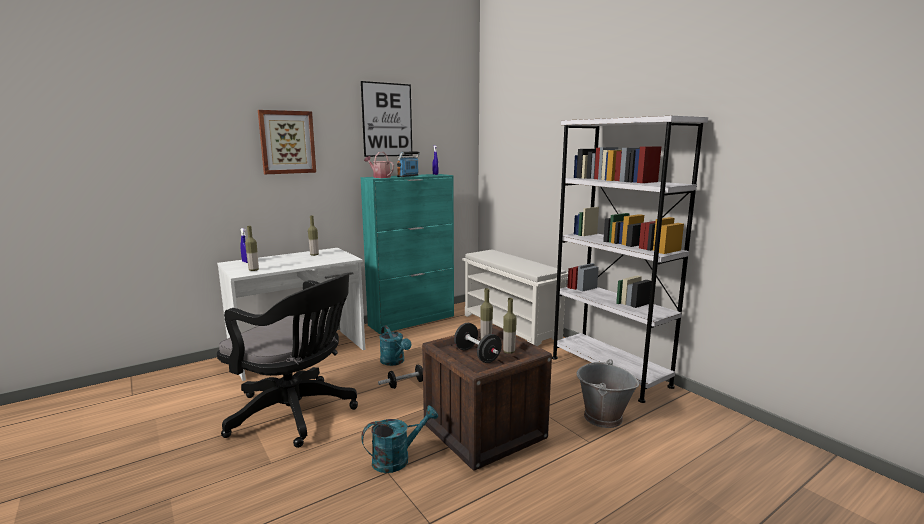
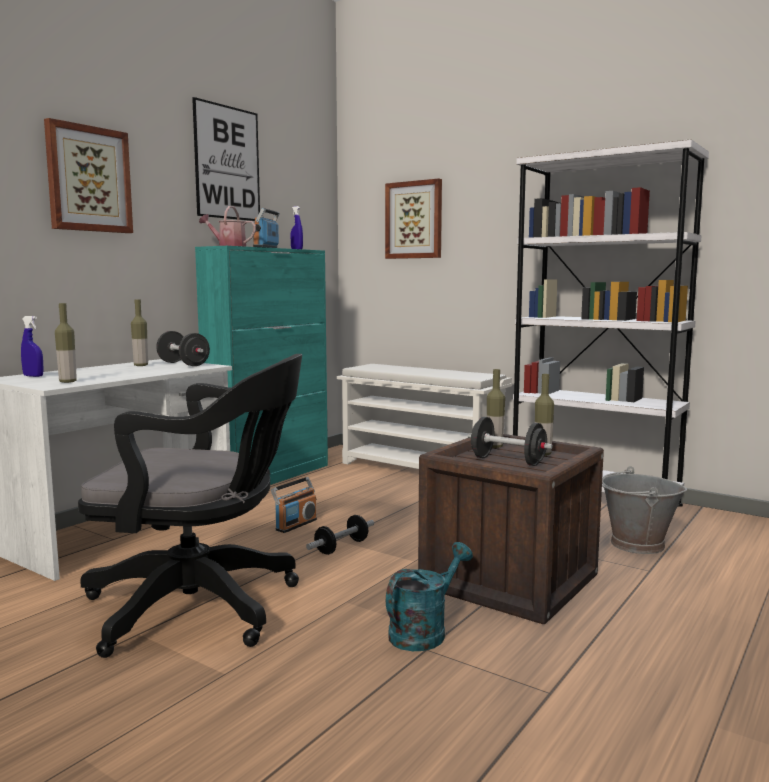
camera: 20 degrees left, 5 degrees down
(338, 255) = (183, 364): none -> black dumbbell
(394, 362) = (295, 525): turquoise watering can -> radio
(519, 152) = (414, 220): none -> picture

